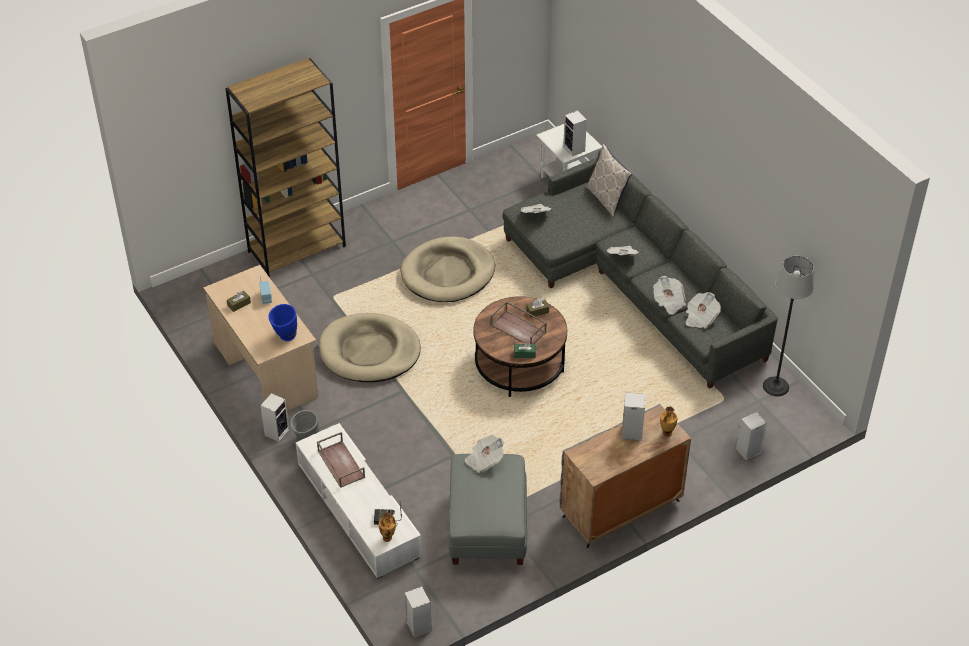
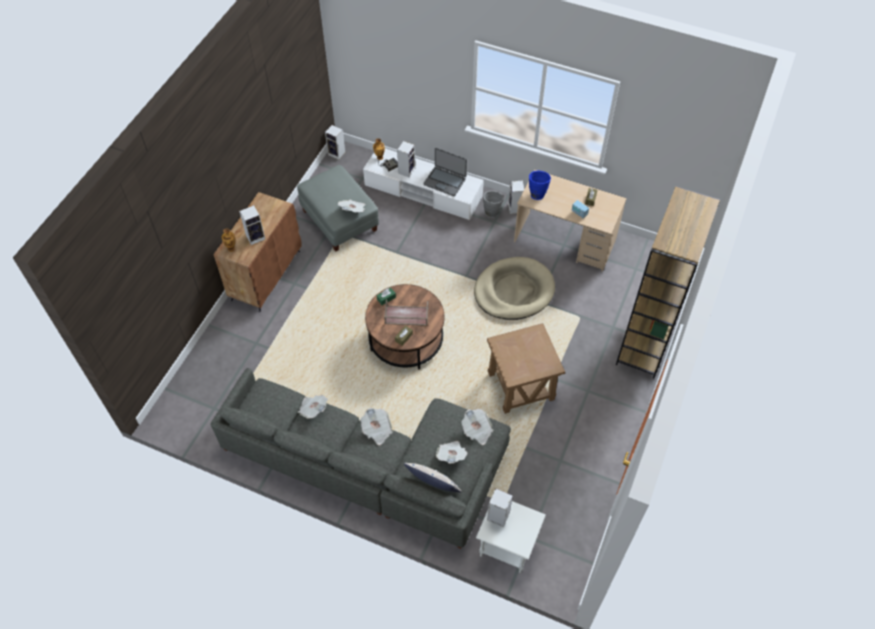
camera: 145 degrees right, 10 degrees up
(340, 464) = (445, 181): brown tray -> laptop
(448, 273) = (520, 386): beige dog bed -> brown side table
(620, 509) = (266, 275): grey cabinet -> brown cabinet
(700, 317) = (278, 404): newspaper -> newspaper (451, 455)
(748, 451) = (202, 362): speaker -> speaker (406, 170)
(776, 386) = (206, 429): floor lamp -> none

